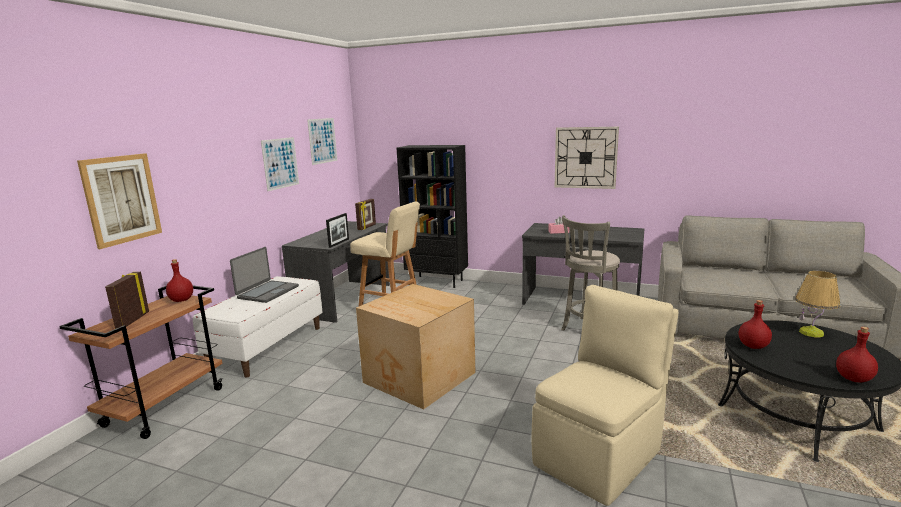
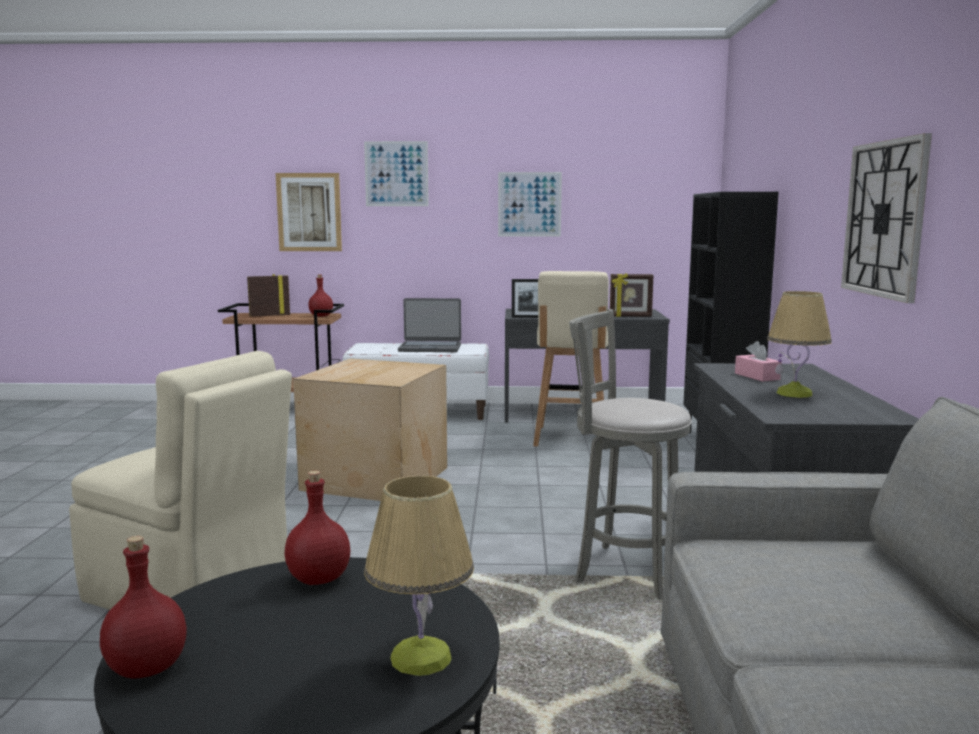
camera: 70 degrees right, 5 degrees down
(322, 140) = (628, 182): picture -> picture (396, 174)
(594, 232) = (794, 393): none -> table lamp

